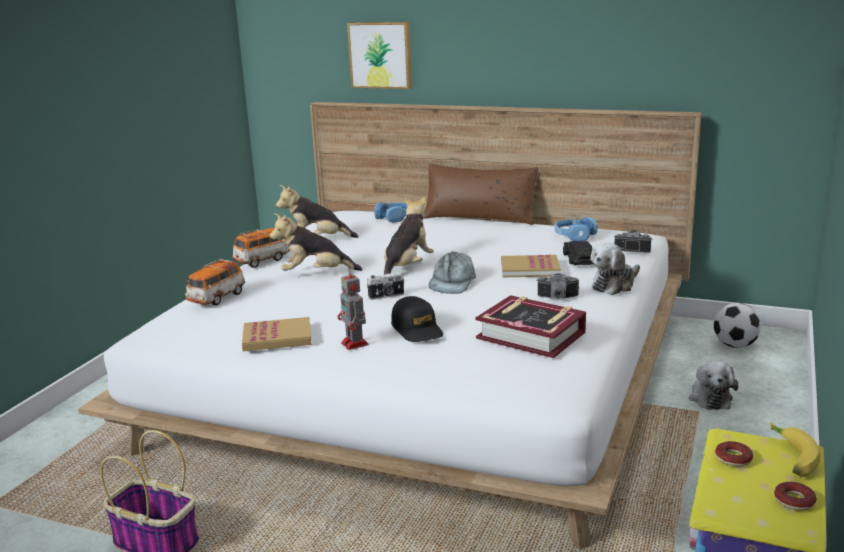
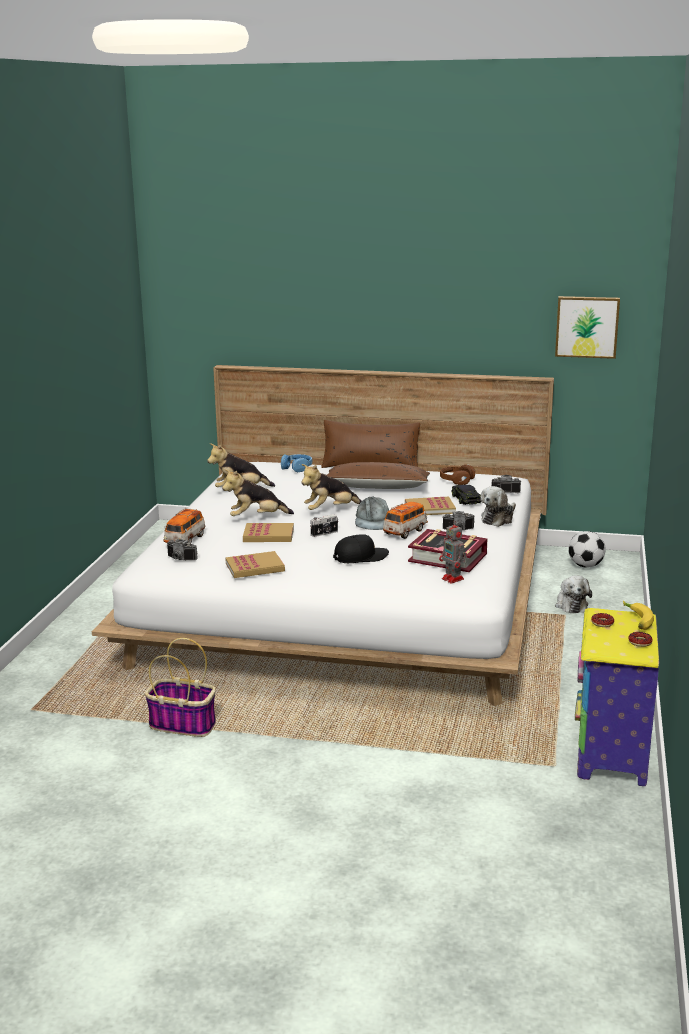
camera: 10 degrees left, 0 degrees up
(194, 322) = (180, 559): none -> camera
(262, 261) = (203, 508): toy car -> toy car (405, 531)
(317, 296) = (268, 535): none -> book
(355, 344) = (318, 569): toy robot -> toy robot (453, 579)
(381, 55) = (279, 325): picture -> picture (587, 326)
(407, 267) = (330, 510): plush toy -> plush toy turned 135 degrees counterclockwise
(417, 329) = (361, 557): black cap -> black cap turned 75 degrees counterclockwise
(475, 242) = (377, 487): none -> brown pillow
(574, 236) = (456, 480): blue headphones -> brown headphones

